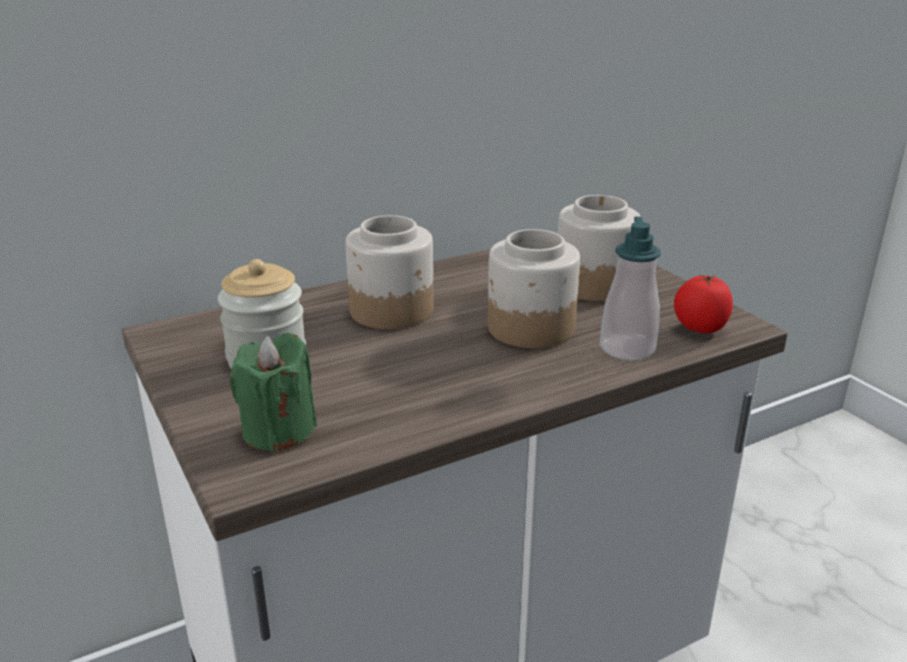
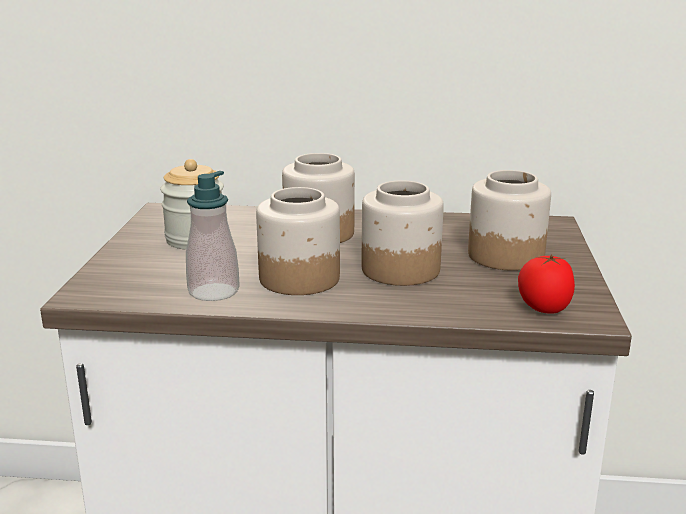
camera: 35 degrees right, 5 degrees down
(278, 431) = (139, 278): green candle -> none
(453, 370) = (298, 279): none -> jar
(627, 348) = (454, 303): soap dispenser -> soap dispenser (213, 291)

